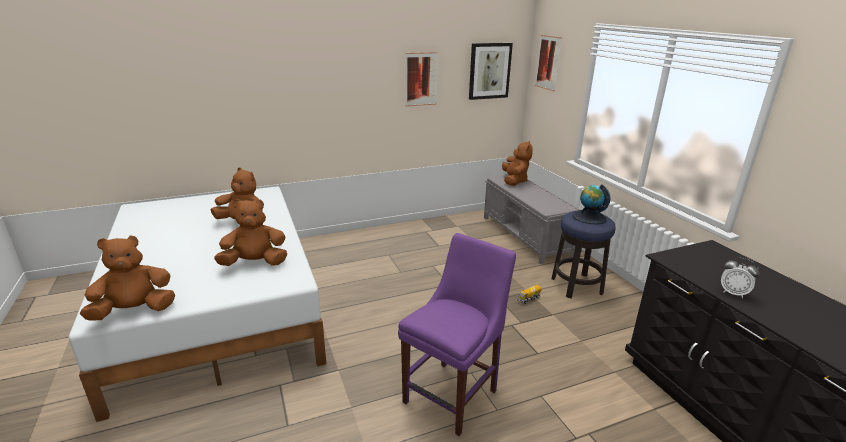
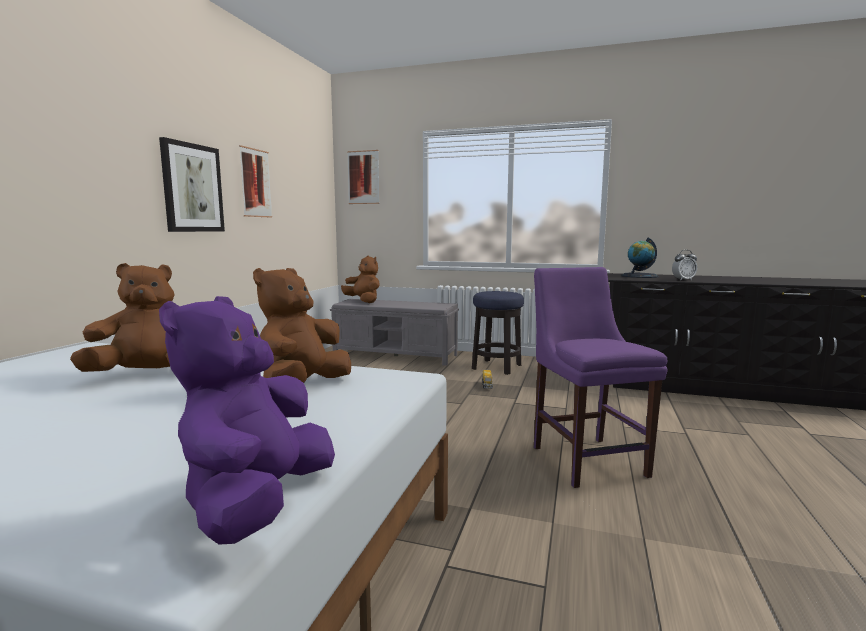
camera: 50 degrees left, 15 degrees down
(135, 311) = (258, 503): brown plush toy -> purple plush toy
(489, 71) = (309, 185): picture -> picture (192, 188)
(589, 217) = (497, 292): globe -> globe (639, 276)

